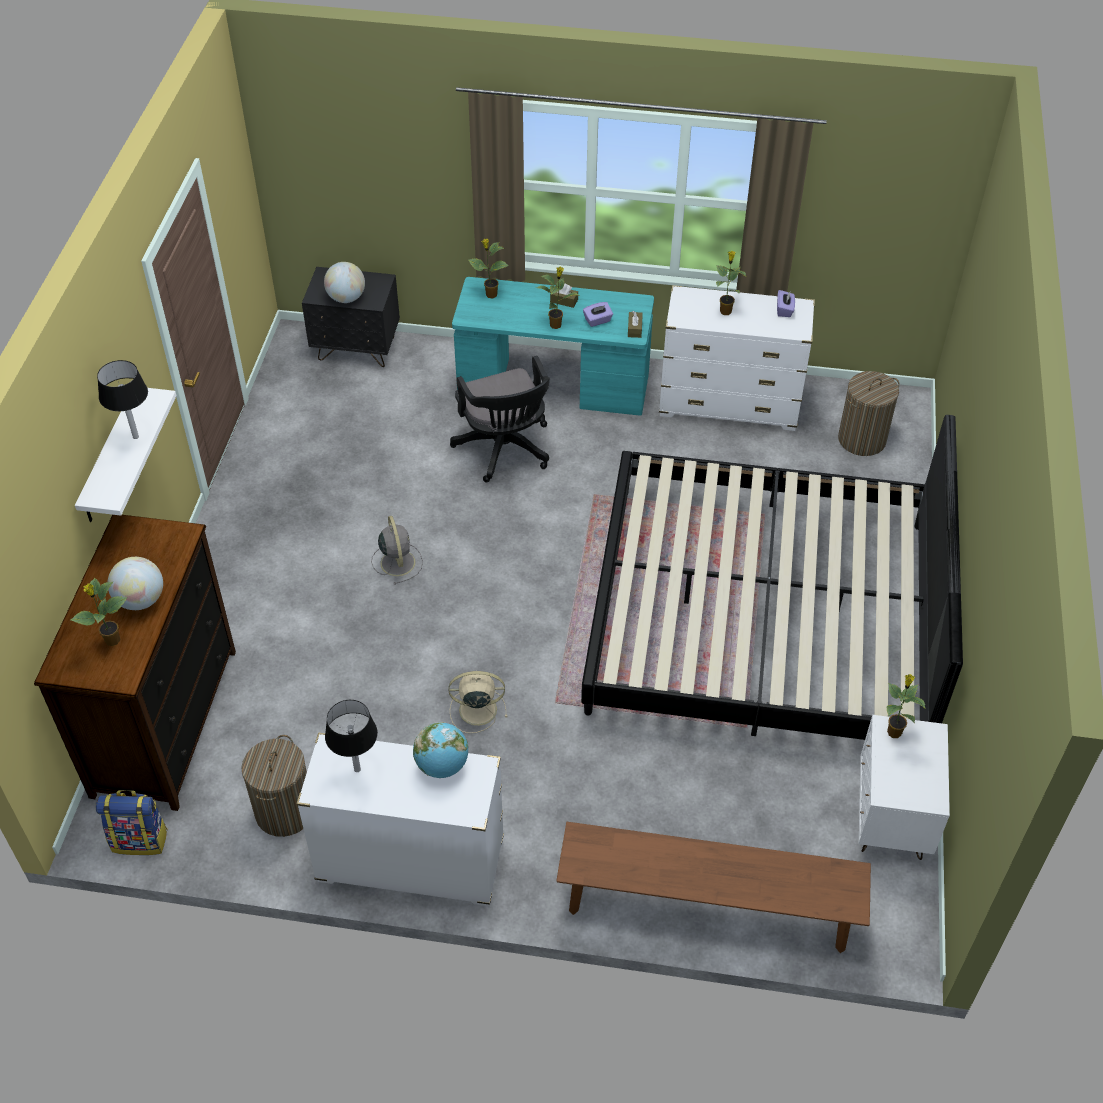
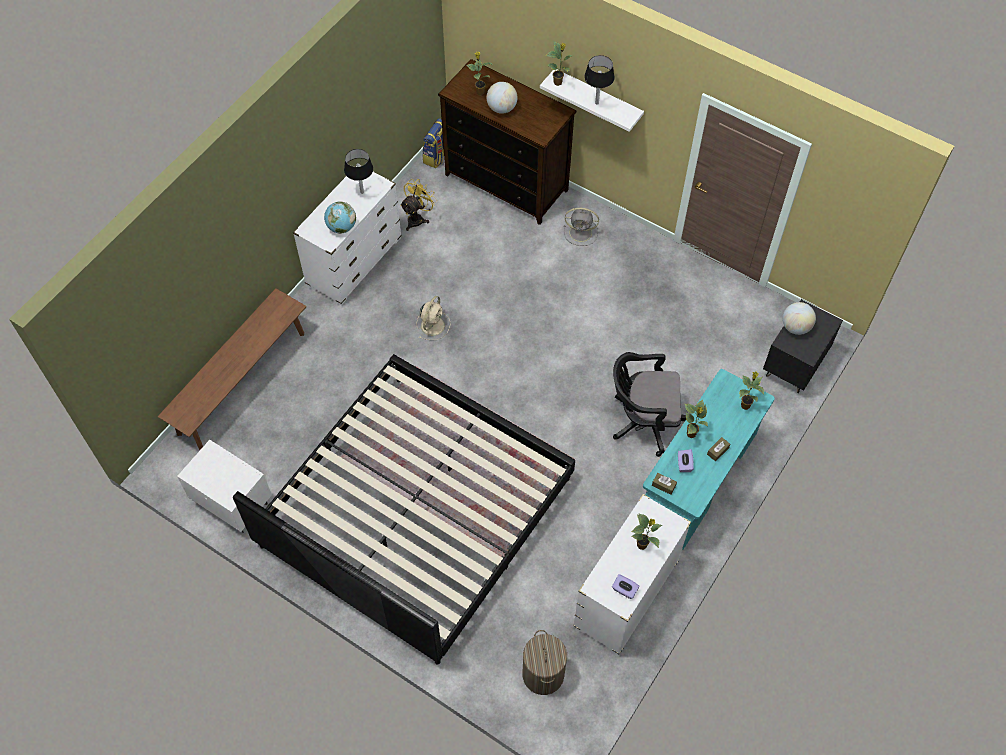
camera: 115 degrees right, 10 degrees up
(284, 811) = (417, 218): laundry basket -> yellow fan
(397, 561) = (570, 324): grey fan -> grey fan (581, 233)
(894, 731) = (245, 479): potted plant -> potted plant (558, 82)

